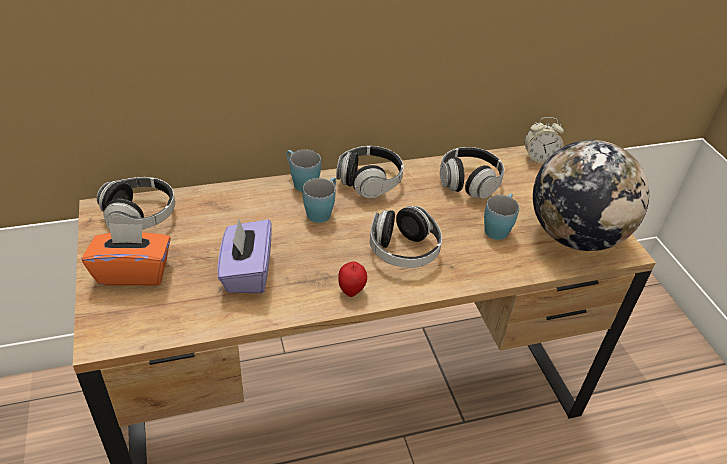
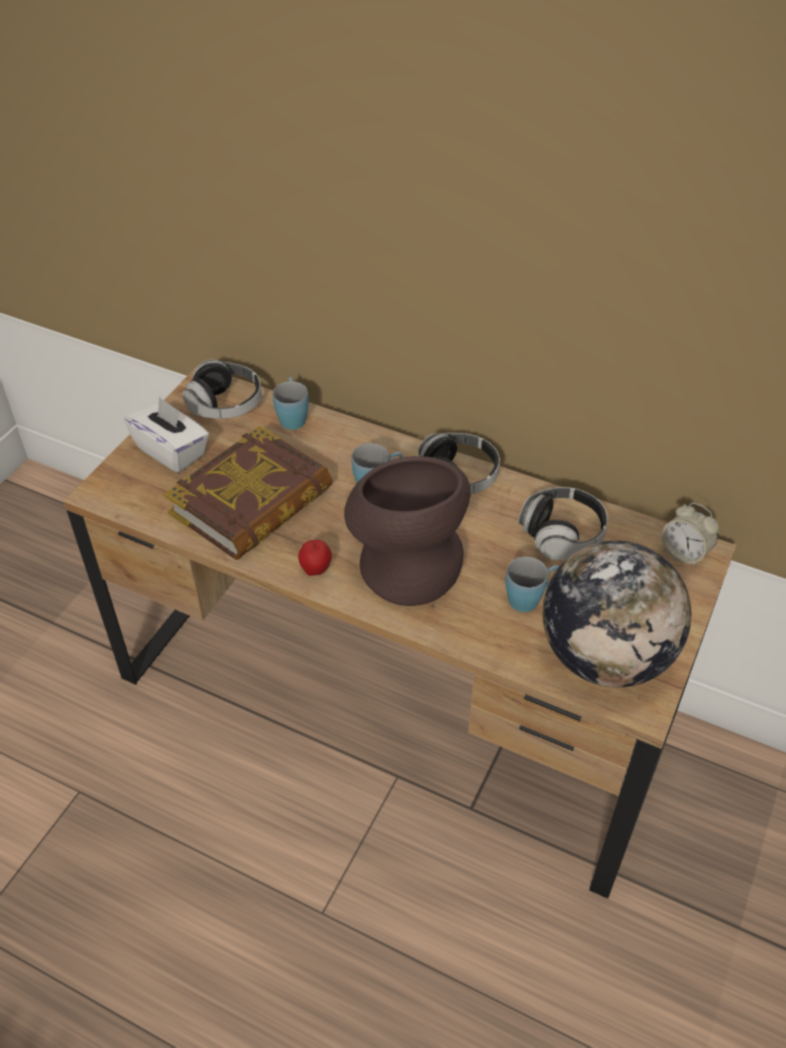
camera: 45 degrees right, 5 degrees up
(133, 272) = (172, 451): orange tissue box -> white tissue box
(247, 272) = (252, 502): purple tissue box -> book
(301, 182) = (392, 443): blue mug -> blue mug (292, 416)
(403, 251) = (405, 563): headphones -> brown vase

